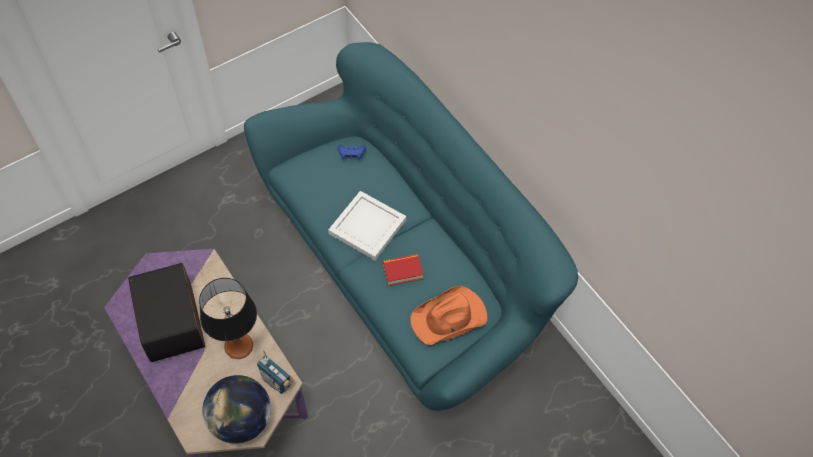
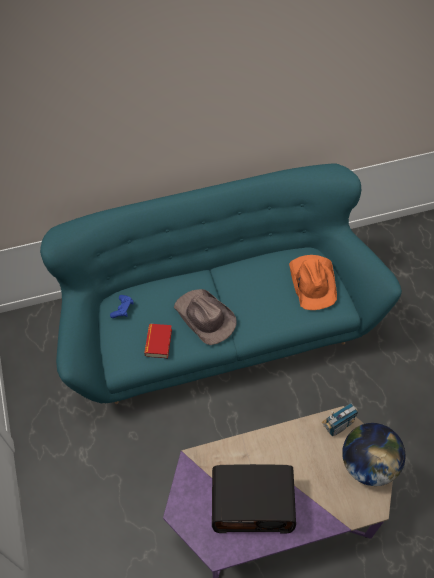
camera: 70 degrees left, 0 degrees up
(239, 346) = (293, 450): table lamp -> none
(366, 227) = (205, 318): white tray -> brown hat
(402, 271) = (259, 302): book -> book (158, 342)

